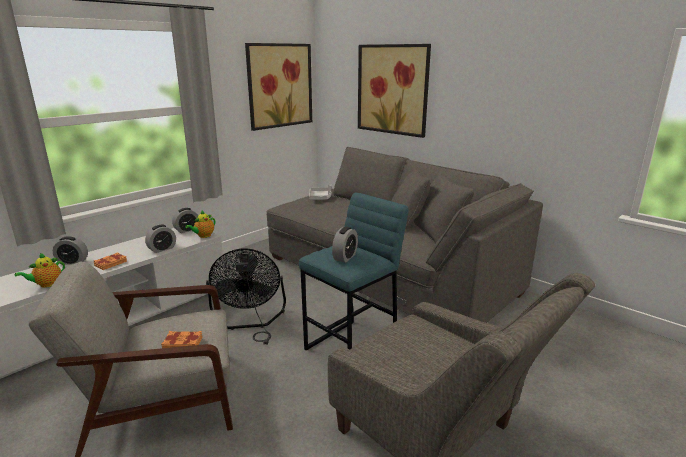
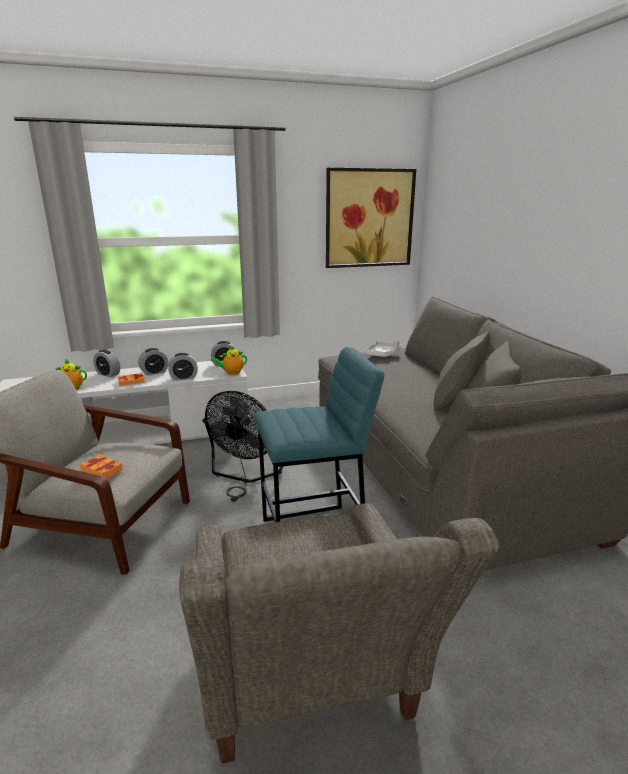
camera: 30 degrees right, 0 degrees up
(345, 257) = (296, 422): alarm clock -> alarm clock (154, 372)
(392, 89) = (493, 225): picture -> none

